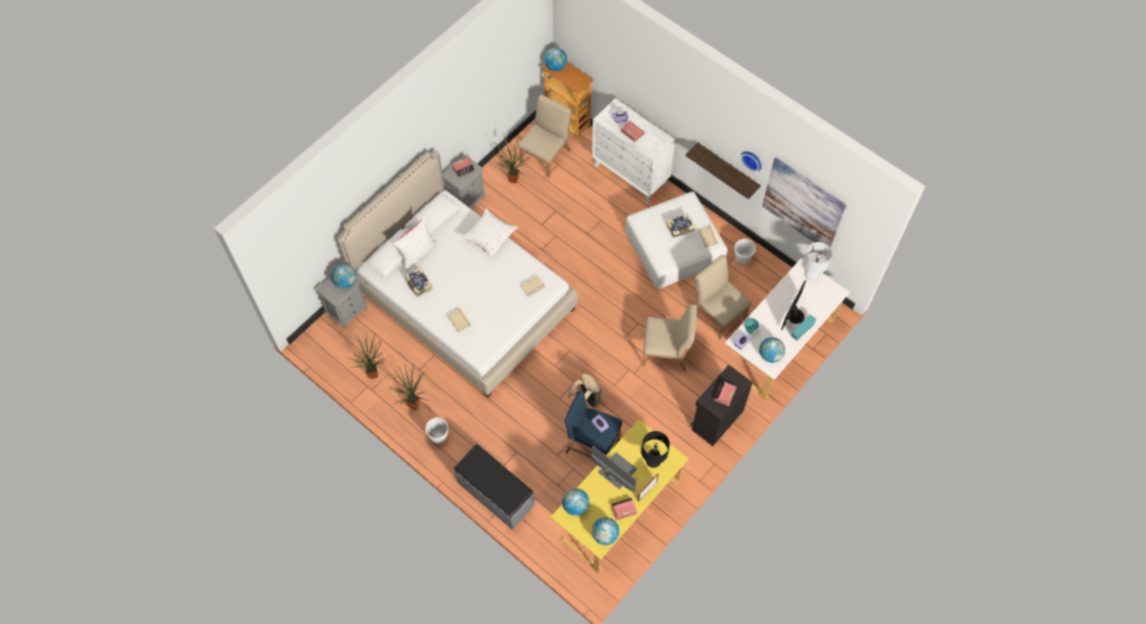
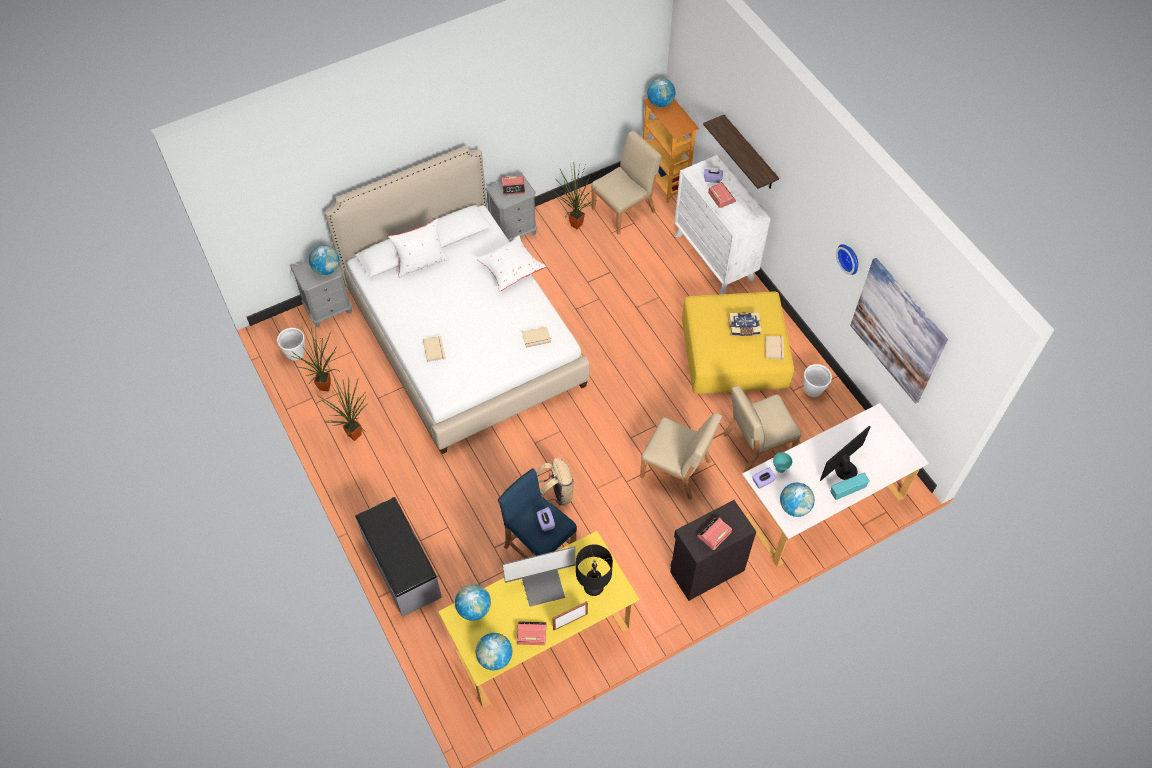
camera: 20 degrees right, 5 degrees down
(418, 285) = (406, 296): book -> none
(439, 437) = (366, 480): white planter -> white planter (296, 354)
(616, 471) = (542, 584): monitor -> monitor turned 105 degrees clockwise
(674, 248) = (734, 354): white ottoman -> yellow ottoman
(717, 314) = (757, 445): beige chair -> beige chair turned 90 degrees counterclockwise
(727, 169) = (821, 268): shelf -> shelf (749, 154)
(811, 274) = (885, 427): white table lamp -> none

